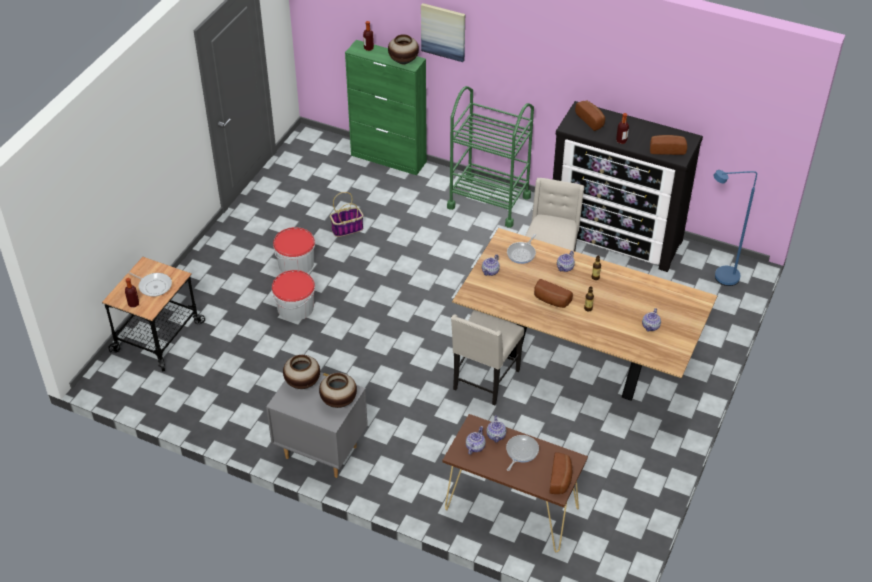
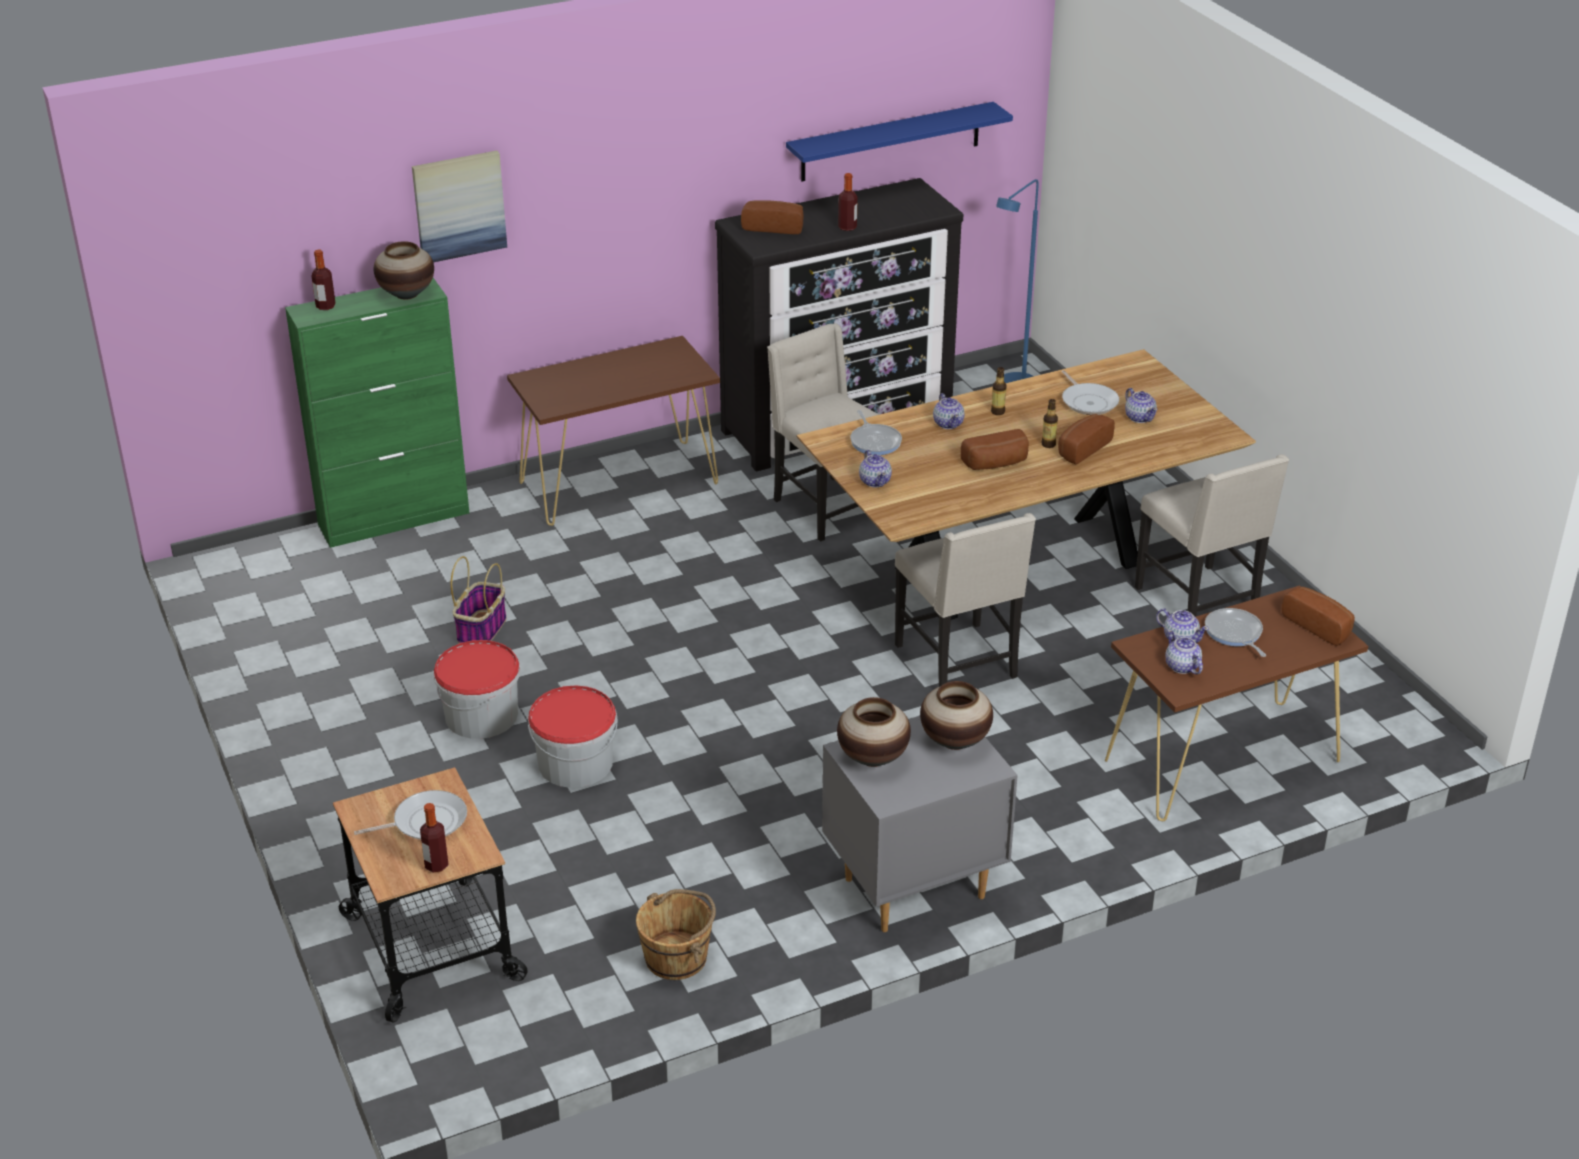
camera: 50 degrees left, 10 degrees down
(214, 406) = (677, 957): none -> brown bucket
(489, 201) = (620, 483): green cart -> brown console table
(625, 437) = (1199, 602): none -> beige chair
(642, 302) = (1088, 402): none -> frying pan
(666, 149) = (911, 209): bread -> bread (1081, 448)
(690, 108) = (891, 142): none -> blue shelf

